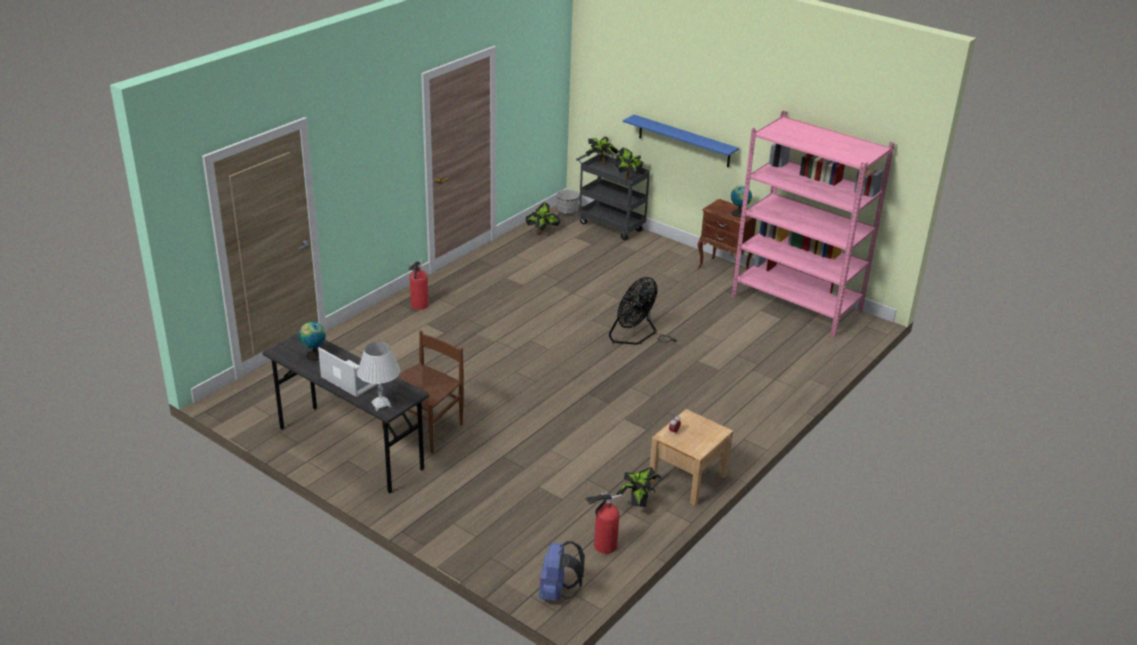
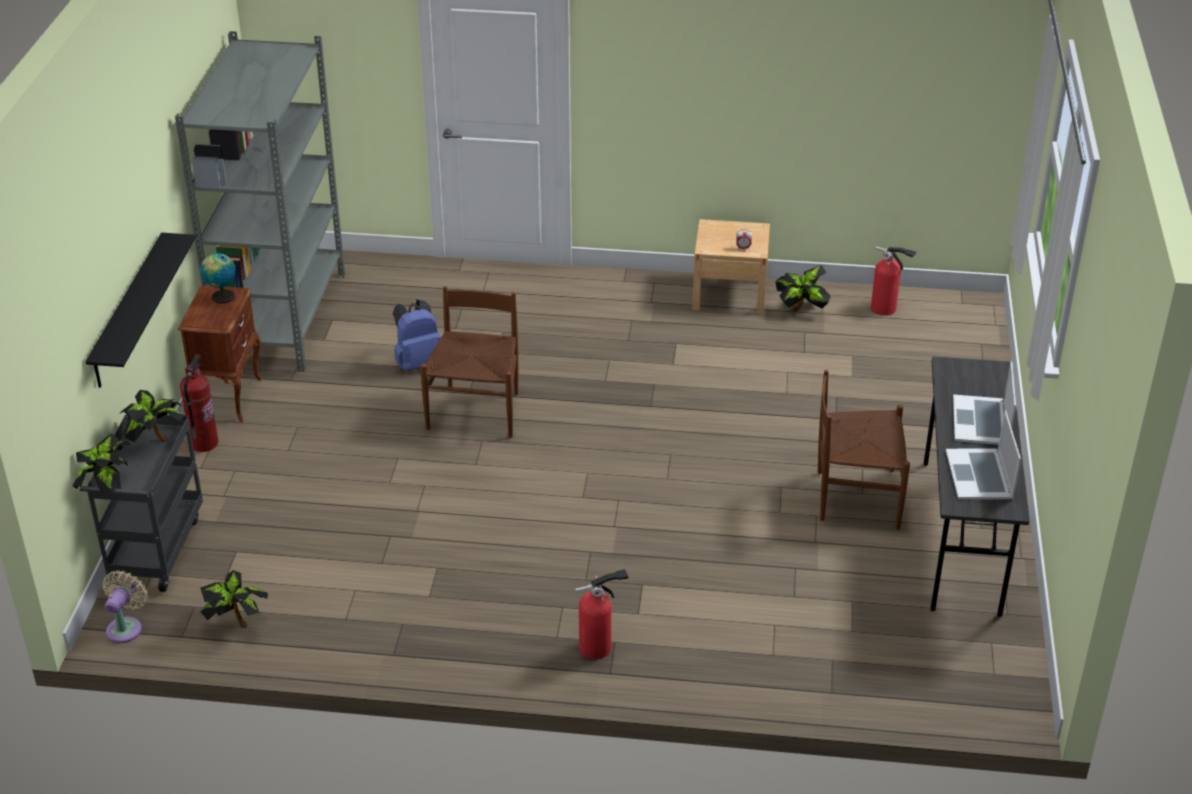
camera: 120 degrees left, 5 degrees up
(313, 355) = (980, 474): globe -> laptop
(381, 404) = (993, 378): white table lamp -> none
(558, 592) = (972, 312): blue backpack -> blue backpack (418, 362)
(567, 211) = (126, 627): planter -> beige fan
(641, 334) = (476, 411): black fan -> brown chair
(684, 141) = (128, 311): blue shelf -> black shelf
(687, 255) = (204, 443): none -> fire extinguisher
(796, 304) = (282, 318): pink bookcase -> grey bookcase

